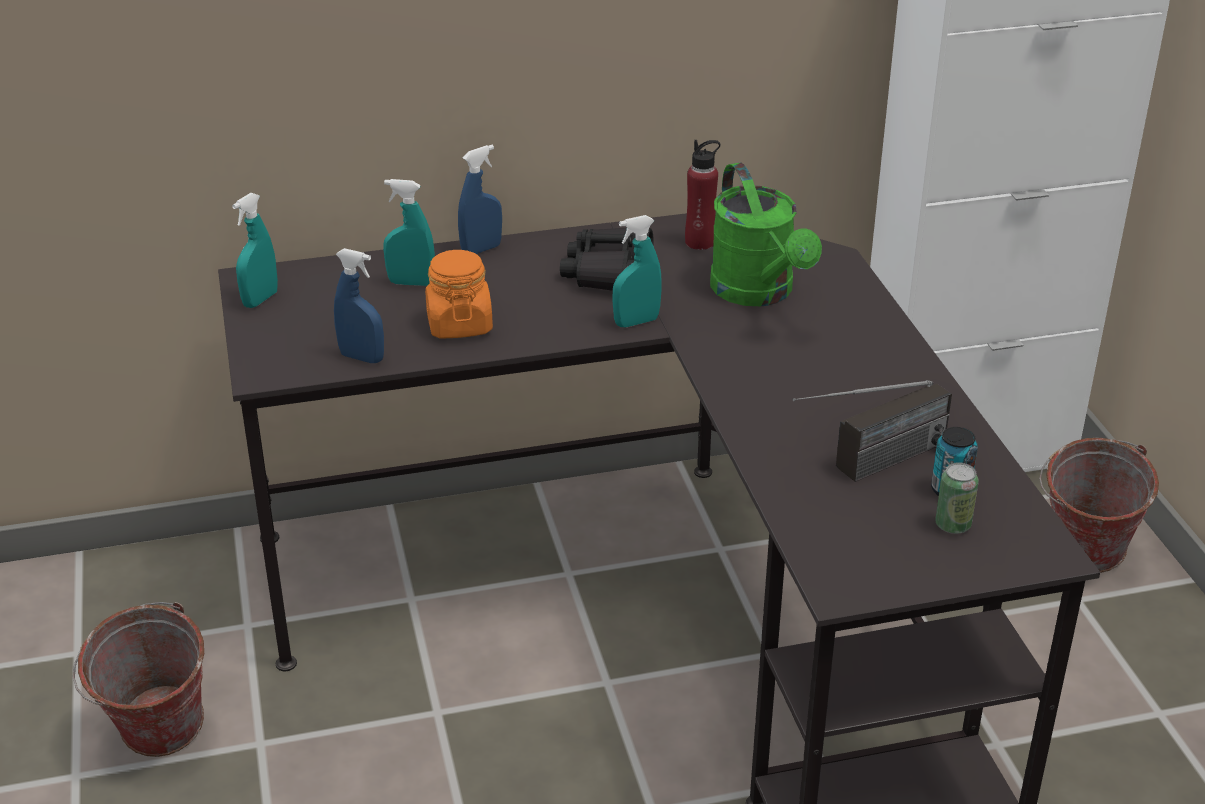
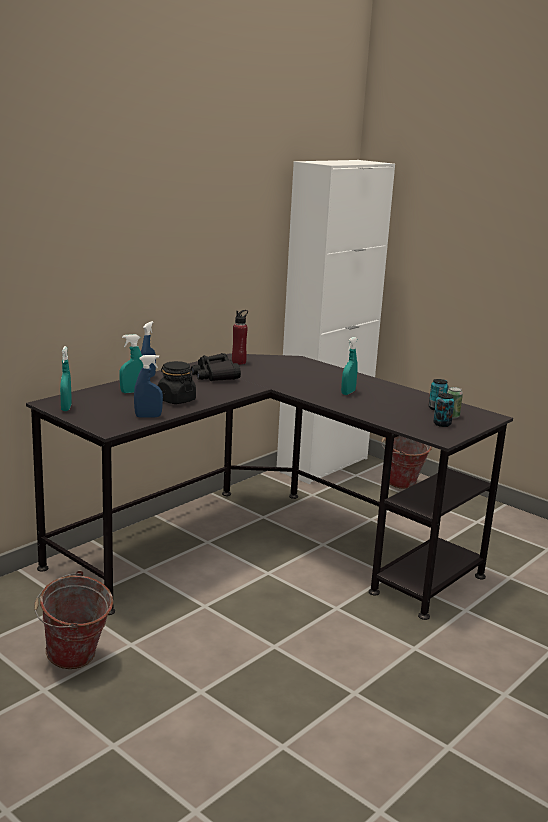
camera: 35 degrees left, 15 degrees down
(459, 324) = (176, 400): orange jar -> black jar
(636, 322) = (250, 387): turquoise spray bottle -> turquoise spray bottle (348, 393)
(759, 293) = (285, 372): green watering can -> none
(868, 467) = (401, 408): radio -> none
(898, 543) = (442, 424): none -> can

